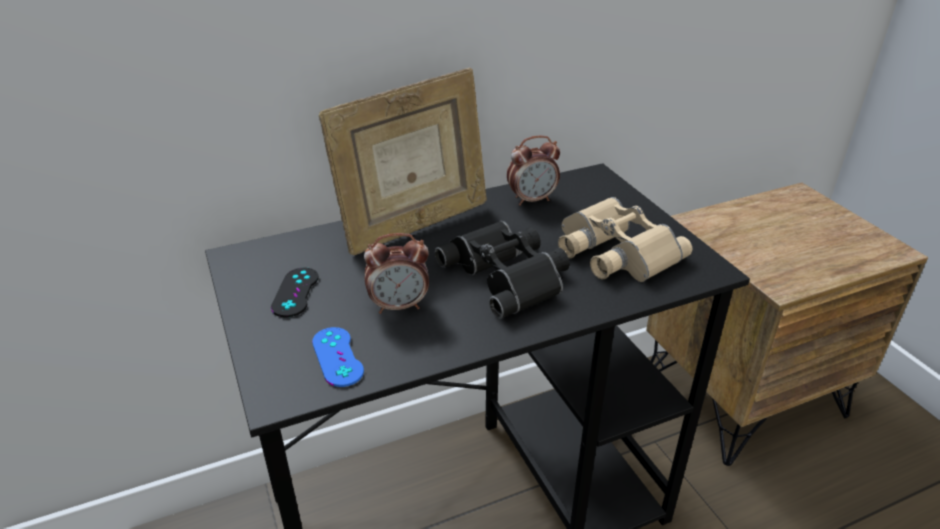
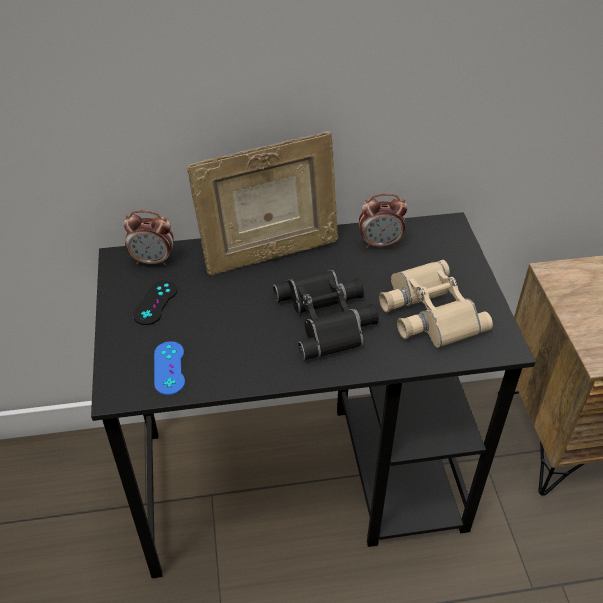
camera: 15 degrees right, 10 degrees up
(399, 306) = (230, 331): alarm clock -> alarm clock (153, 260)

